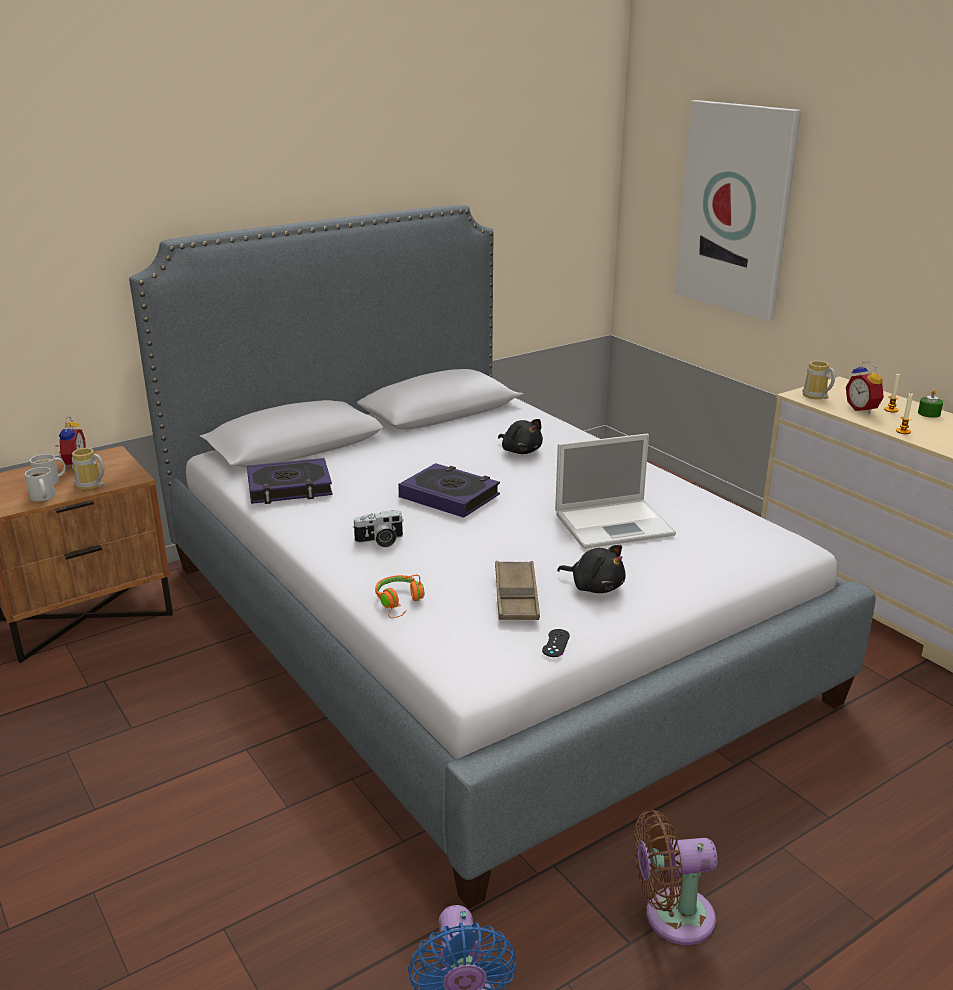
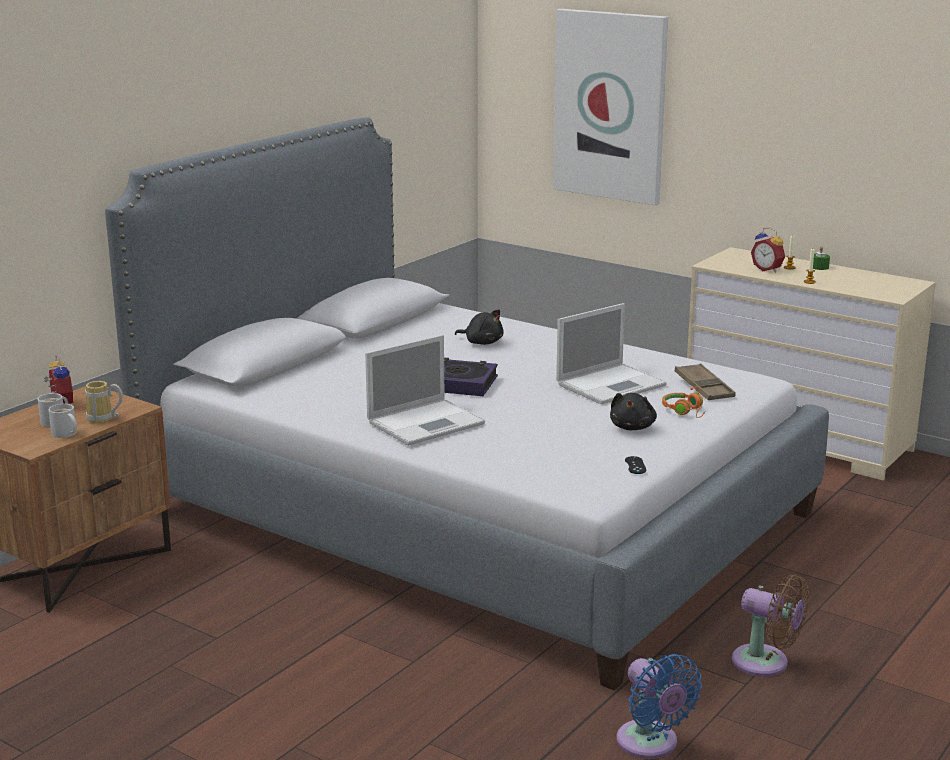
camera: 20 degrees left, 5 degrees down
(289, 487) = (299, 396): book -> none
(380, 541) = (427, 422): camera -> laptop
(399, 603) = (488, 460): orange headphones -> orange headphones (685, 411)
(516, 596) = (580, 441): brown tray -> brown tray (704, 387)
(595, 586) = (632, 427): black plush toy -> black plush toy turned 90 degrees clockwise
(672, 917) = (766, 663): brown fan -> brown fan turned 120 degrees counterclockwise
(815, 397) = (724, 264): mug -> none

